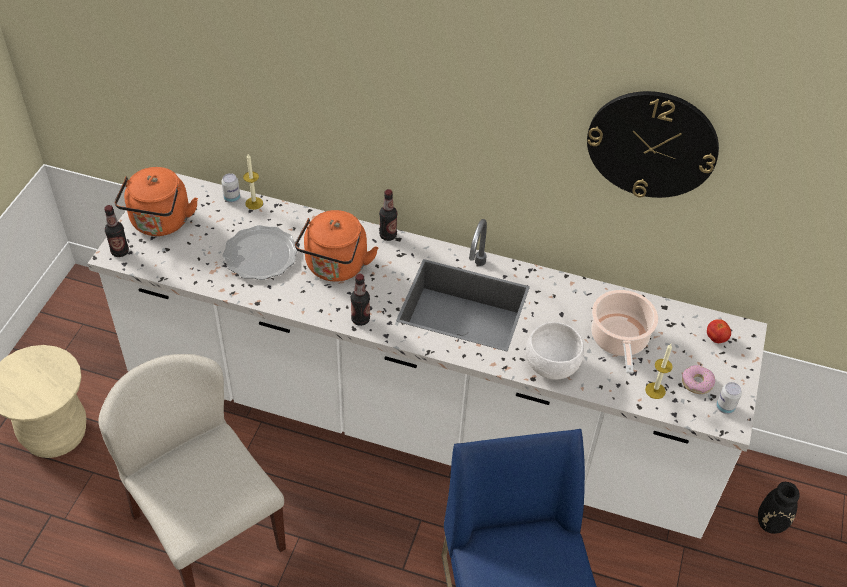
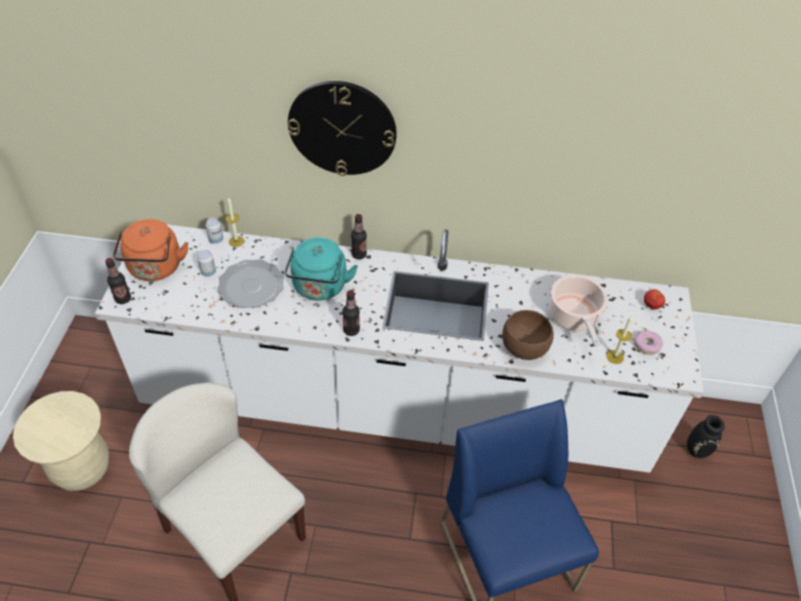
camera: 10 degrees left, 0 degrees up
(335, 267) = (319, 288): orange kettle -> turquoise kettle
(552, 367) = (524, 349): white bowl -> brown bowl
(652, 144) = (593, 145): wall clock -> wall clock (342, 128)
(725, 407) = (675, 363): can -> can (208, 272)

